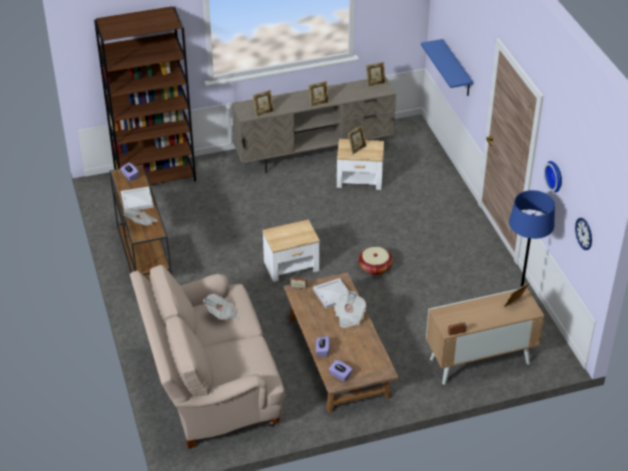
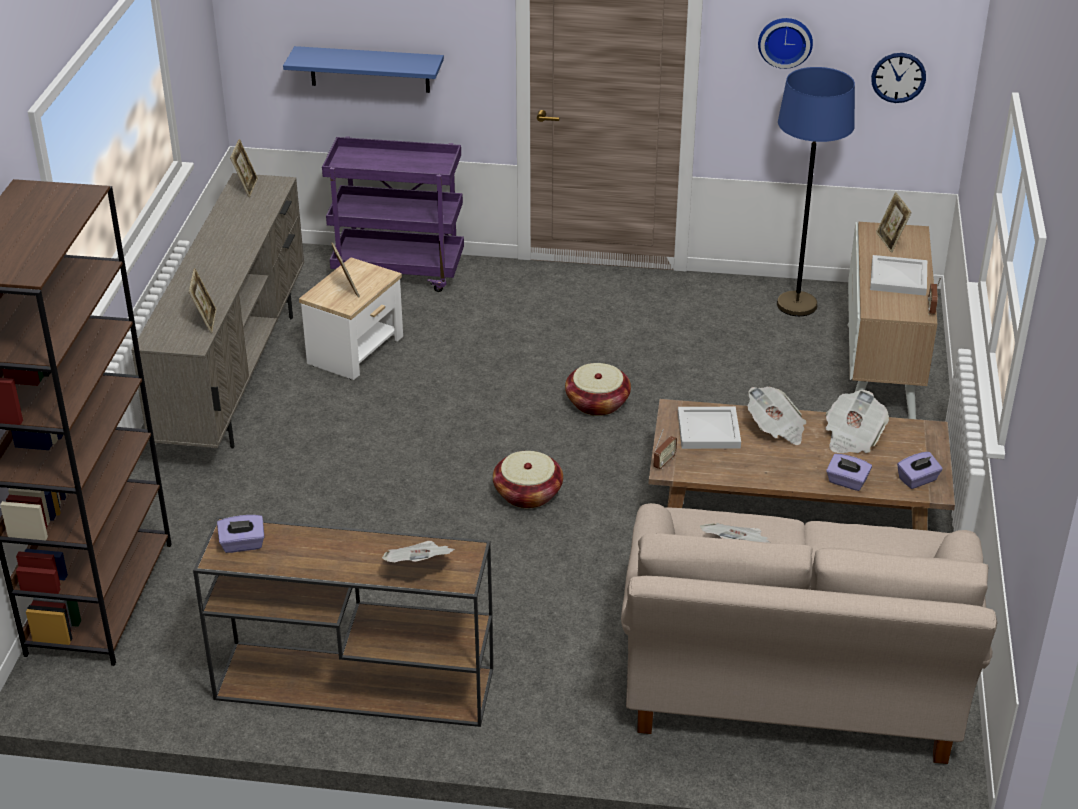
camera: 65 degrees left, 5 degrees down
(137, 201) = (338, 553): white tray -> white tray (899, 278)
(291, 267) = (528, 494): side table -> basket
(318, 103) = (241, 256): picture frame -> none
(360, 344) = (852, 437): none -> newspaper
(434, 170) = (399, 271): none -> purple cart

